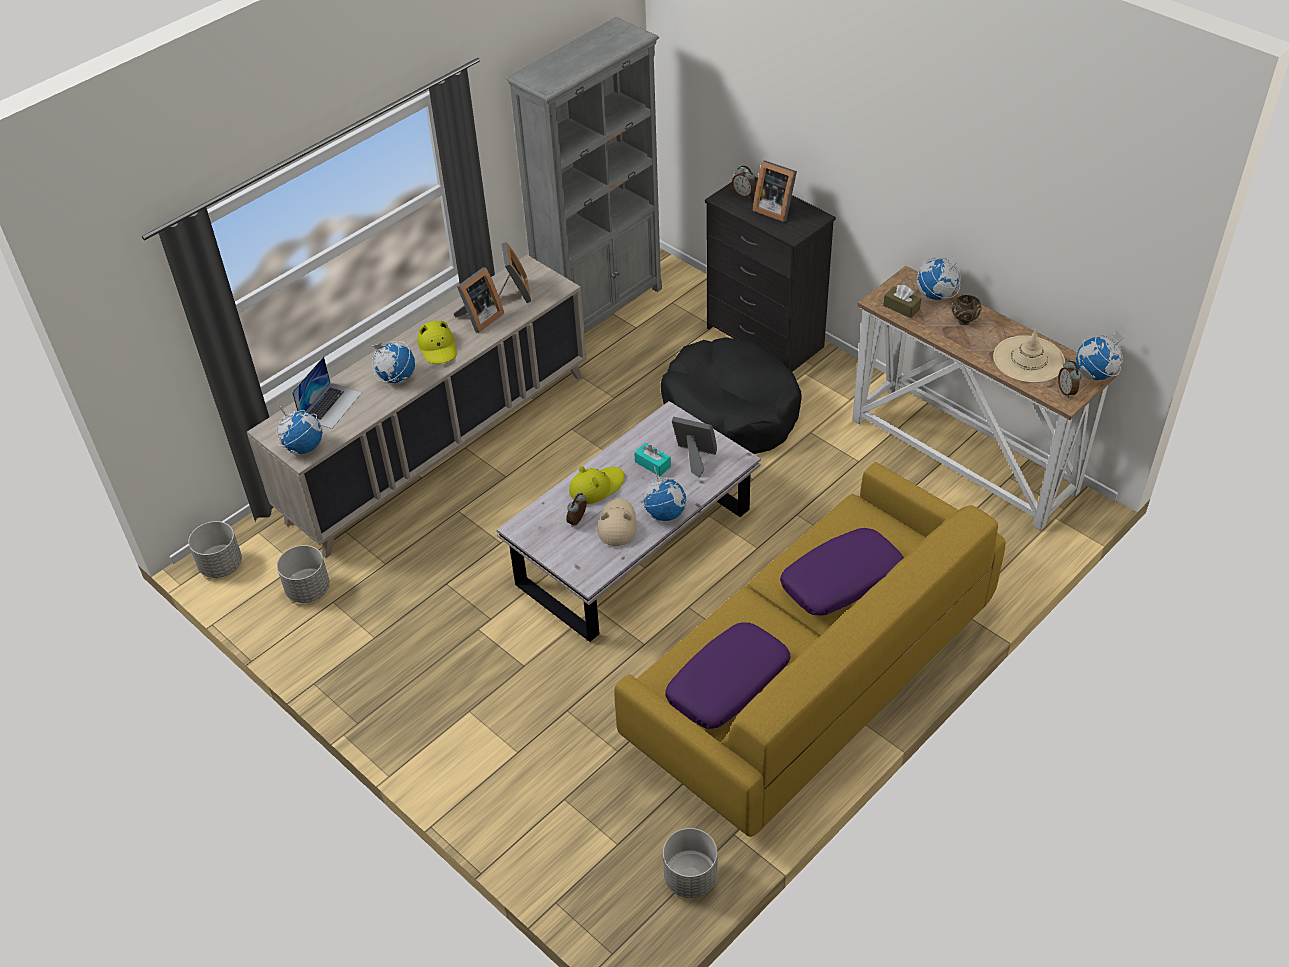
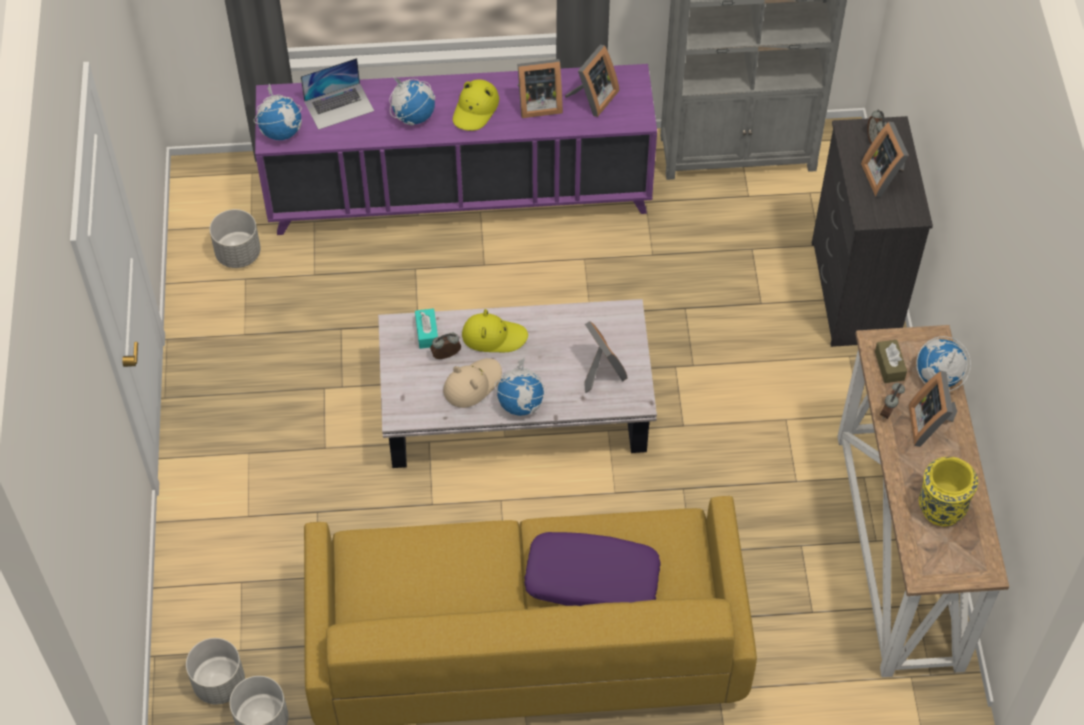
camera: 40 degrees right, 10 degrees up
(221, 565) = (199, 182): grey planter -> grey planter (219, 683)
(438, 447) = (459, 195): beige cabinet -> purple cabinet
(652, 464) = (561, 350): turquoise tissue box -> turquoise tissue box (427, 333)
(728, 684) = (403, 593): purple pillow -> none
(731, 410) = (740, 344): black dog bed -> none
(964, 321) = (930, 424): brown bowl -> picture frame
(1028, 360) = (940, 508): beige hat -> yellow vase
(1067, 391) = (935, 566): alarm clock -> alarm clock (889, 411)
(1095, 375) = (984, 571): globe -> none

